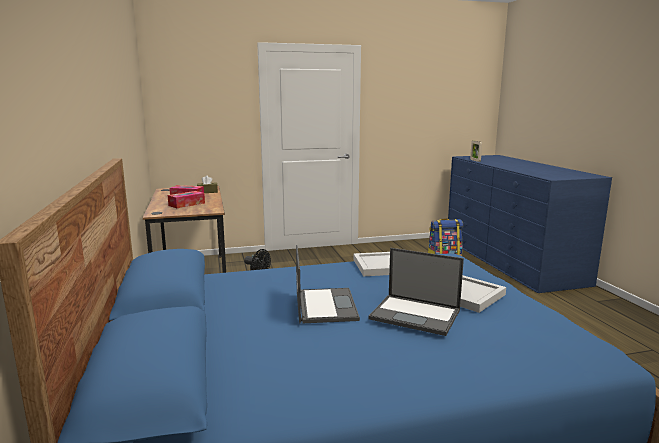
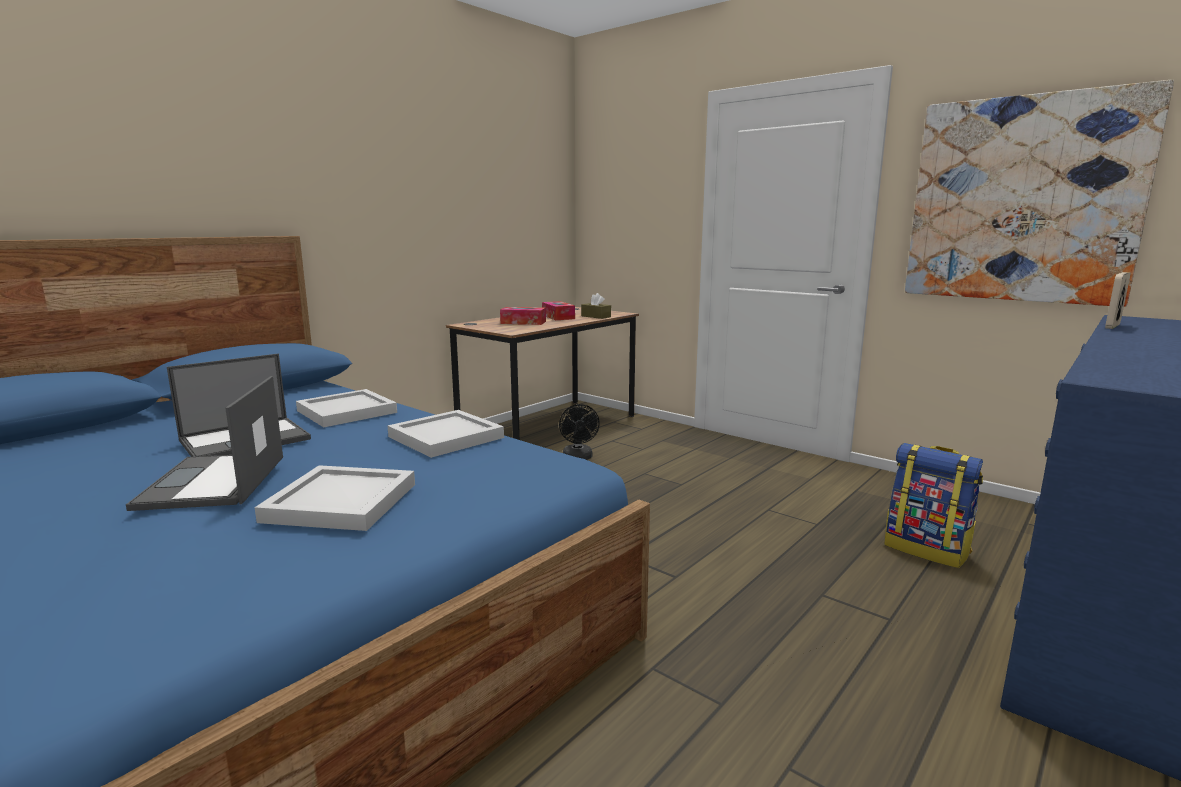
camera: 55 degrees right, 0 degrees up
(291, 278) = (347, 411): none -> white tray
(417, 111) = (1022, 200): none -> picture

